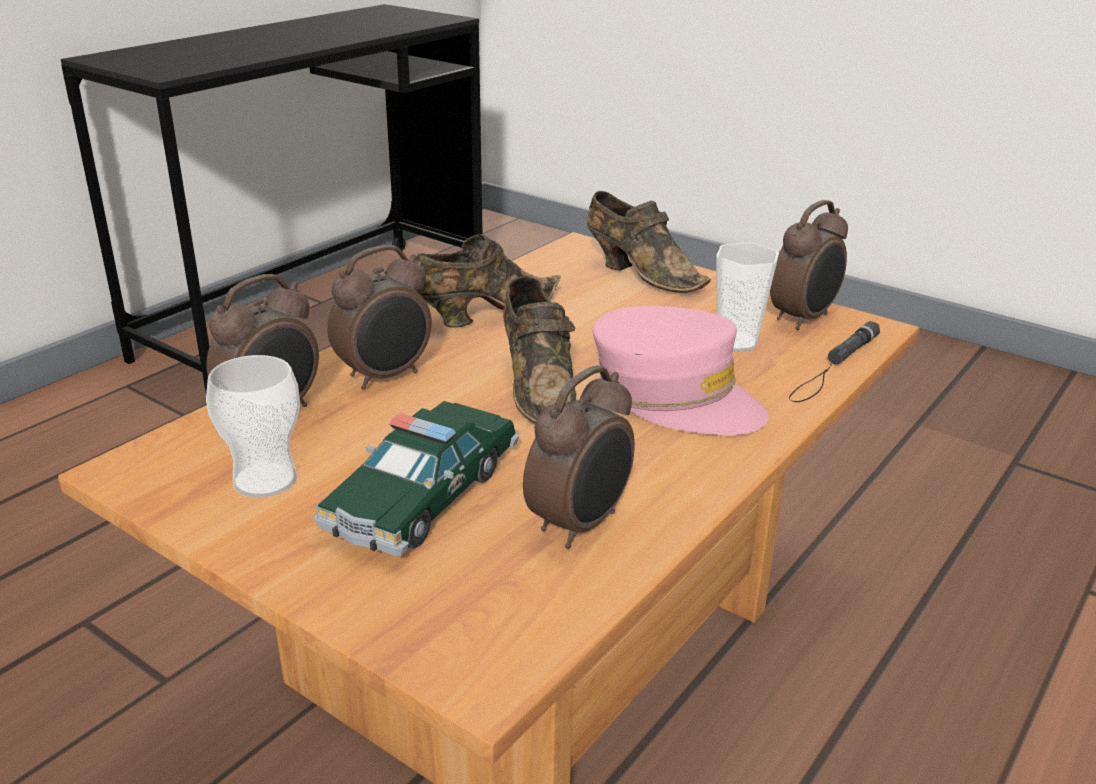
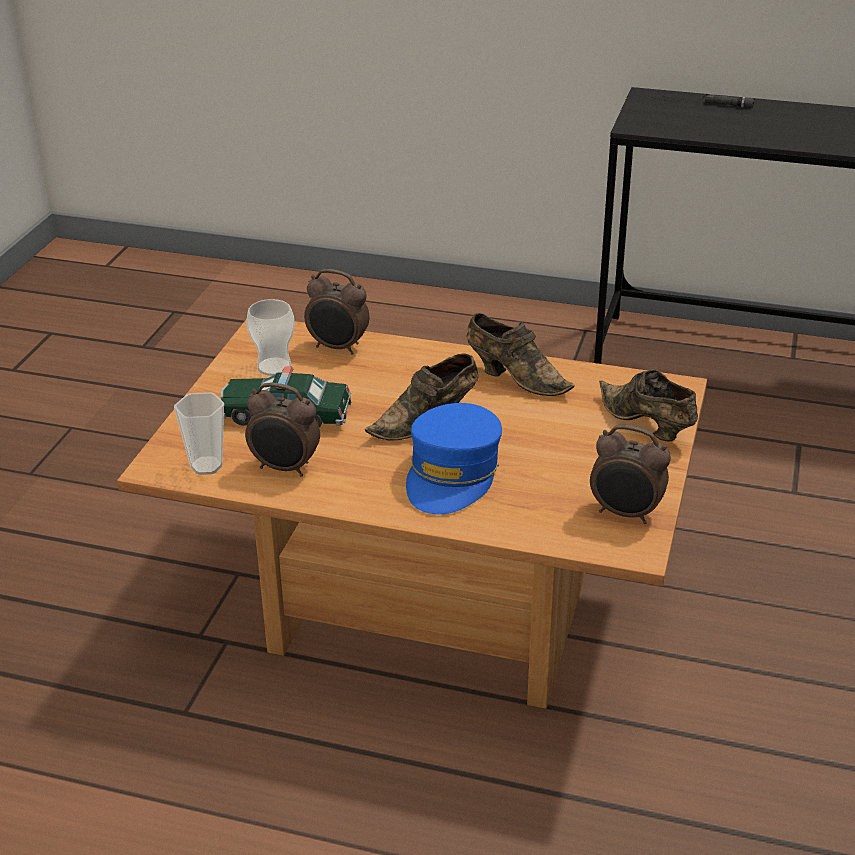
camera: 70 degrees right, 5 degrees up
(386, 376) = (403, 368): alarm clock -> none
(641, 274) = (646, 425): brown shoe -> brown shoe turned 120 degrees clockwise
(675, 396) = (452, 474): pink cap -> blue cap
(737, 342) = (555, 488): cup -> cup (206, 466)
(834, 367) = (547, 536): black flashlight -> black flashlight (702, 102)

